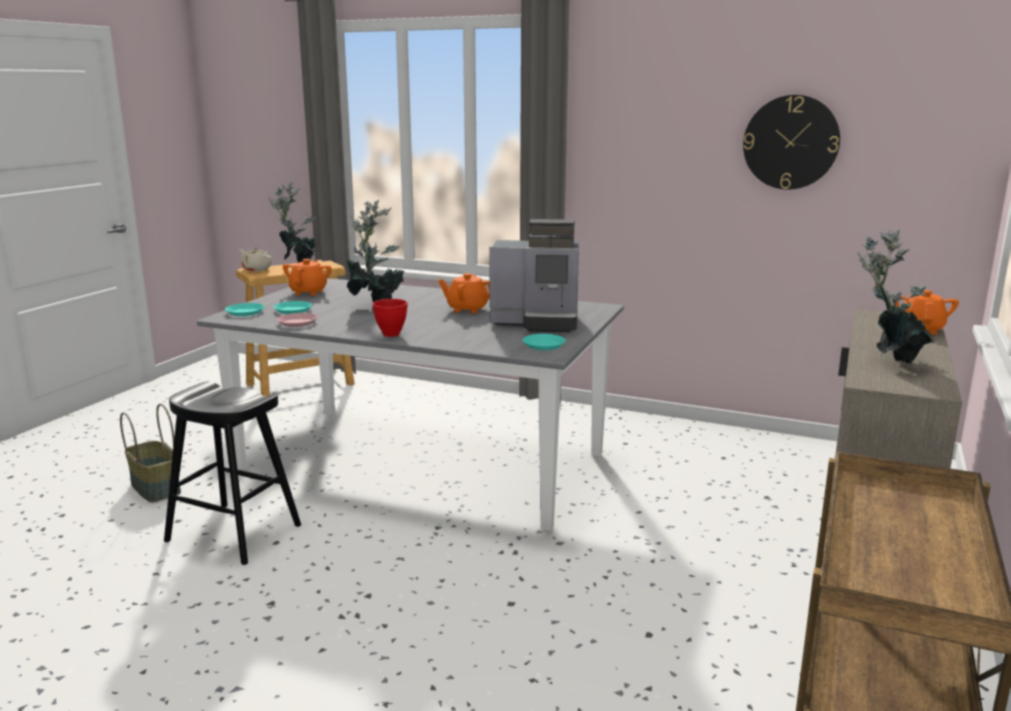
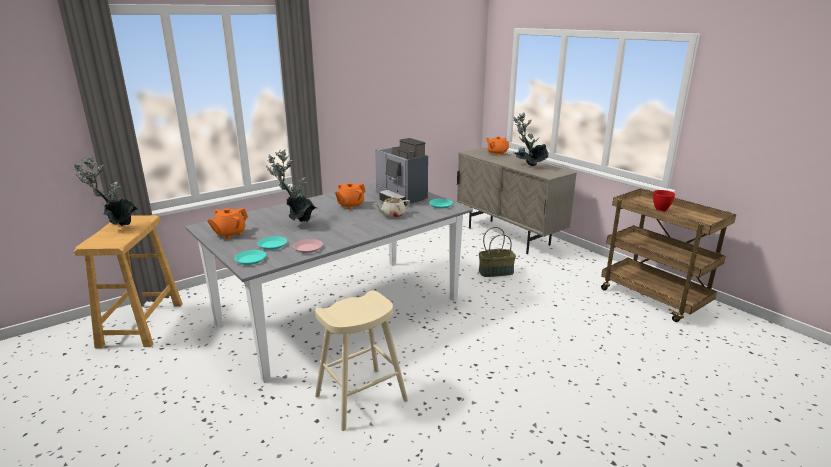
camera: 60 degrees left, 5 degrees up
(157, 488) = (248, 424): basket -> basket (496, 272)
(234, 533) = (361, 398): black stool -> beige stool
(256, 269) = (96, 241): beige teapot -> beige teapot (393, 215)
(309, 292) = (229, 234): orange teapot -> orange teapot turned 90 degrees counterclockwise
(390, 334) = (374, 230): red bowl -> red bowl (661, 211)
(538, 322) = (400, 198): coffee machine -> coffee machine turned 105 degrees clockwise
(790, 142) = (414, 77): wall clock -> none

